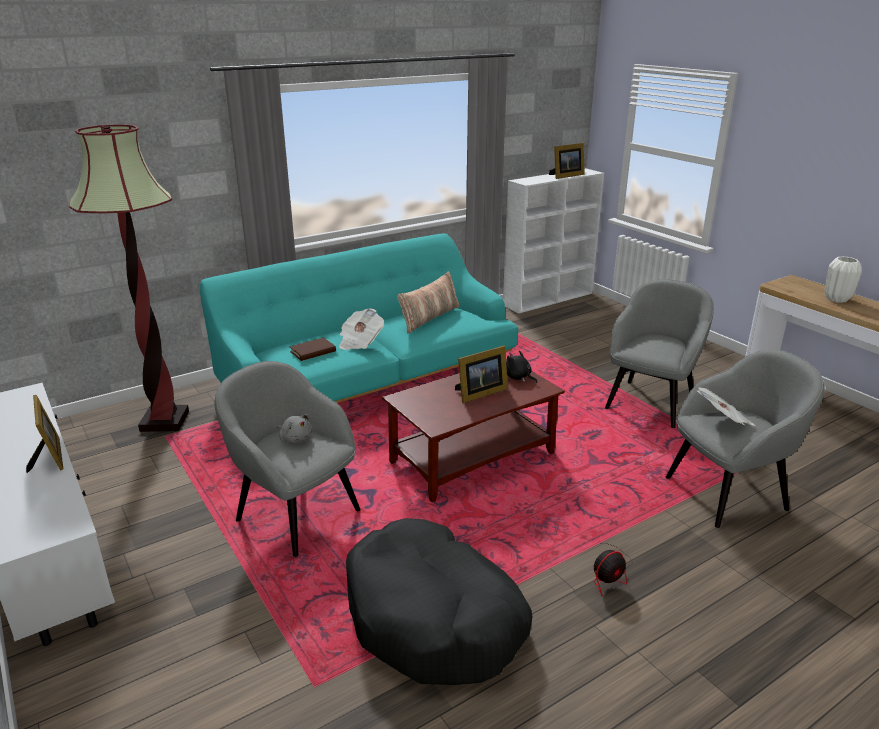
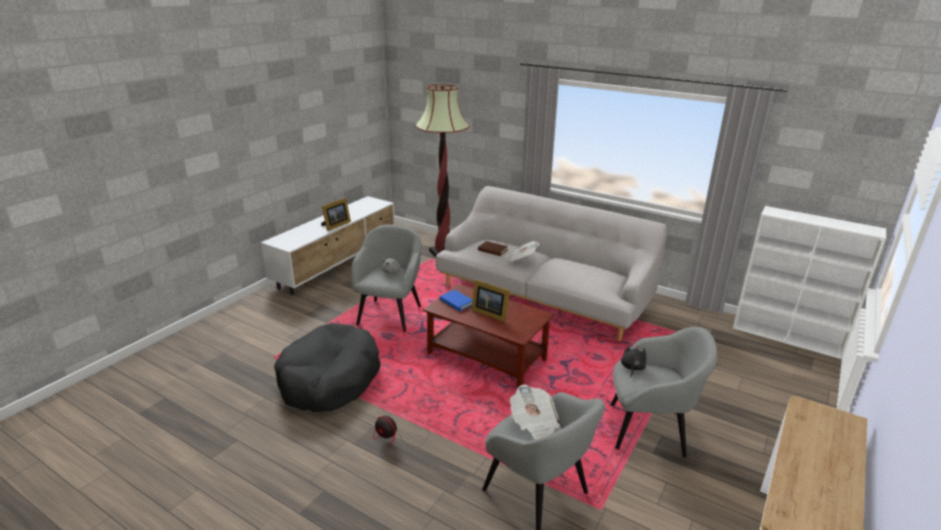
camera: 65 degrees right, 0 degrees up
(369, 381) = (544, 295): turquoise sofa -> grey sofa
(429, 318) = (584, 272): pillow -> none
(434, 408) = (456, 302): none -> blue book
(519, 377) = (526, 323): black plush toy -> black plush toy (632, 368)
(566, 176) = (831, 224): picture frame -> none
(837, 299) = (821, 454): white vase -> none

